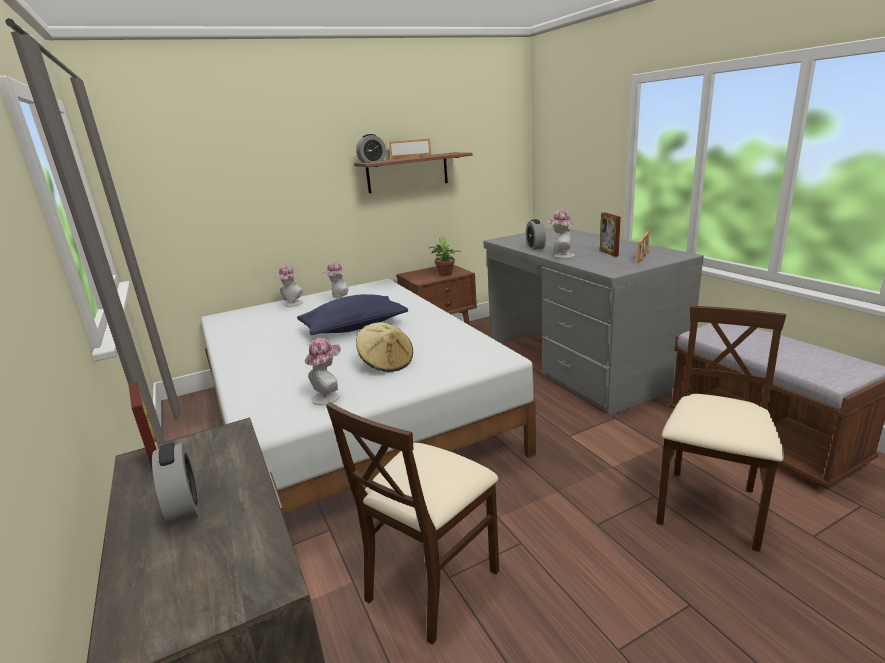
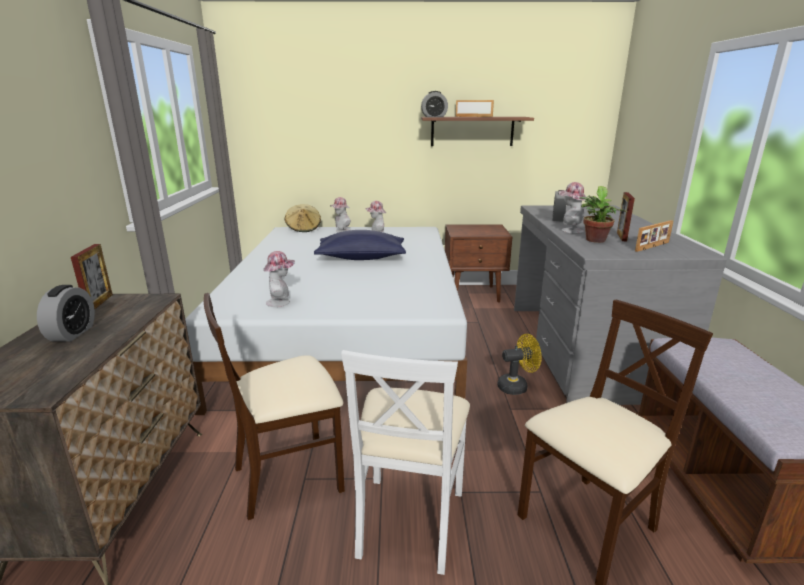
camera: 25 degrees right, 0 degrees up
(387, 363) = (350, 290): beige hat -> beige hat (303, 229)
(445, 274) = (485, 232): potted plant -> potted plant (595, 241)
(556, 414) = (517, 386): none -> yellow fan
(579, 568) = (409, 520): none -> white chair

